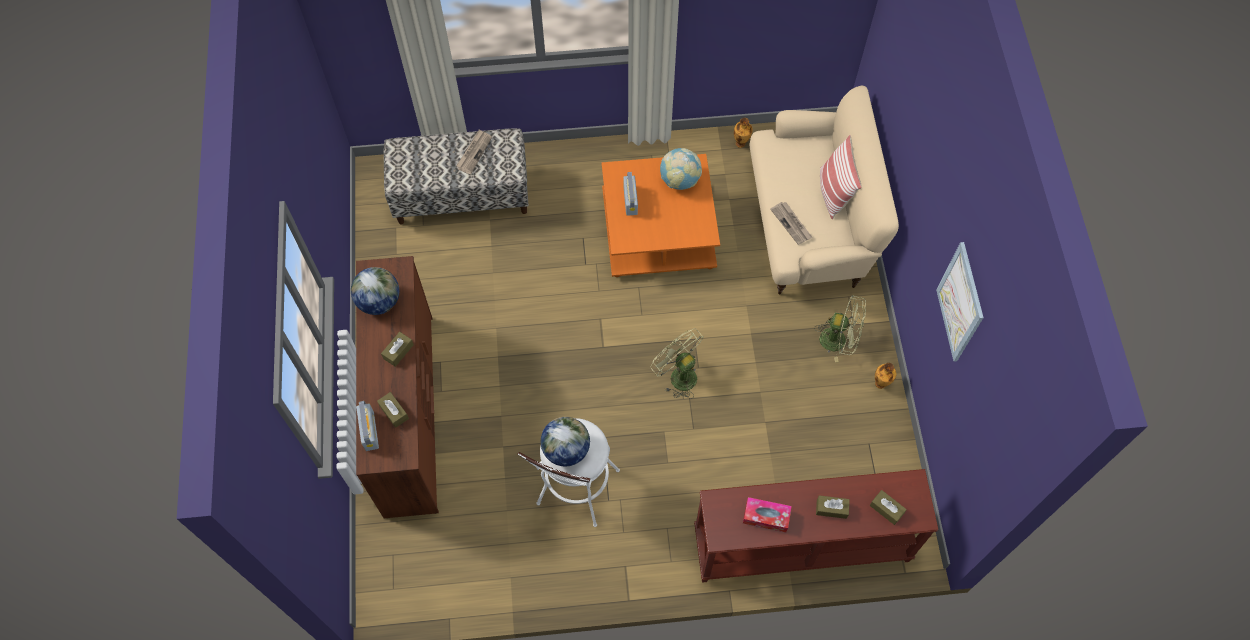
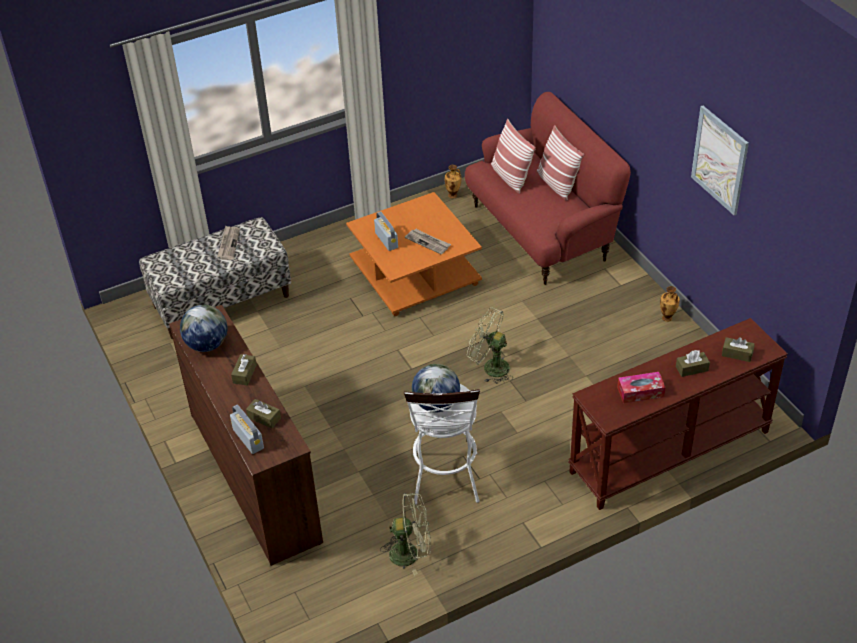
camera: 20 degrees left, 20 degrees down
(679, 180) = (421, 215): globe -> none
(790, 165) = (510, 177): none -> pillow
(791, 224) = (534, 213): newspaper -> newspaper (428, 242)
(808, 225) = (541, 232): beige sofa -> red sofa
(839, 340) = (614, 300): green fan -> green fan (411, 553)

